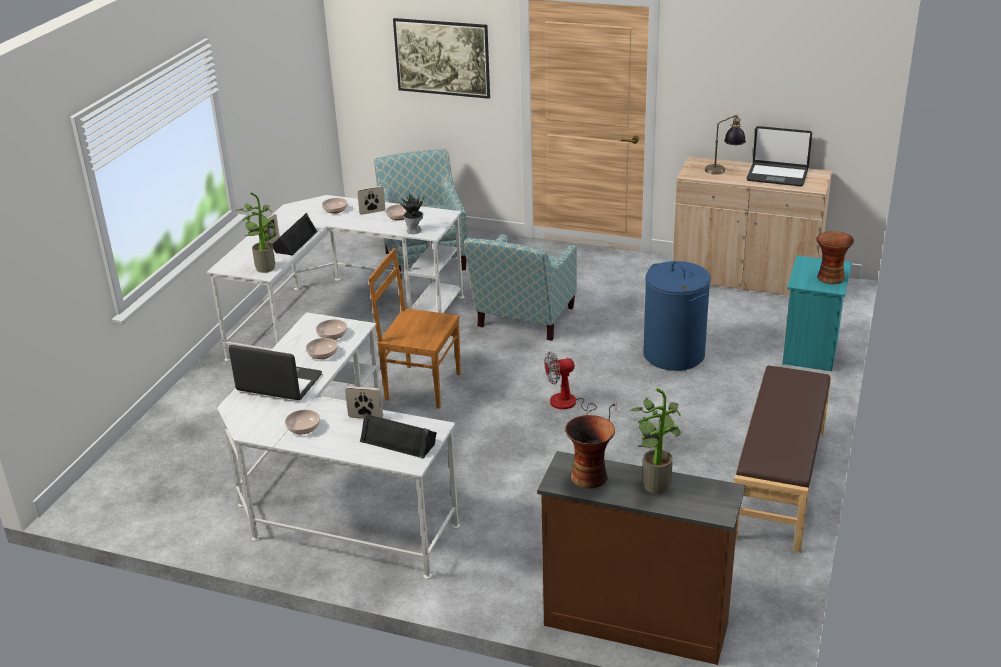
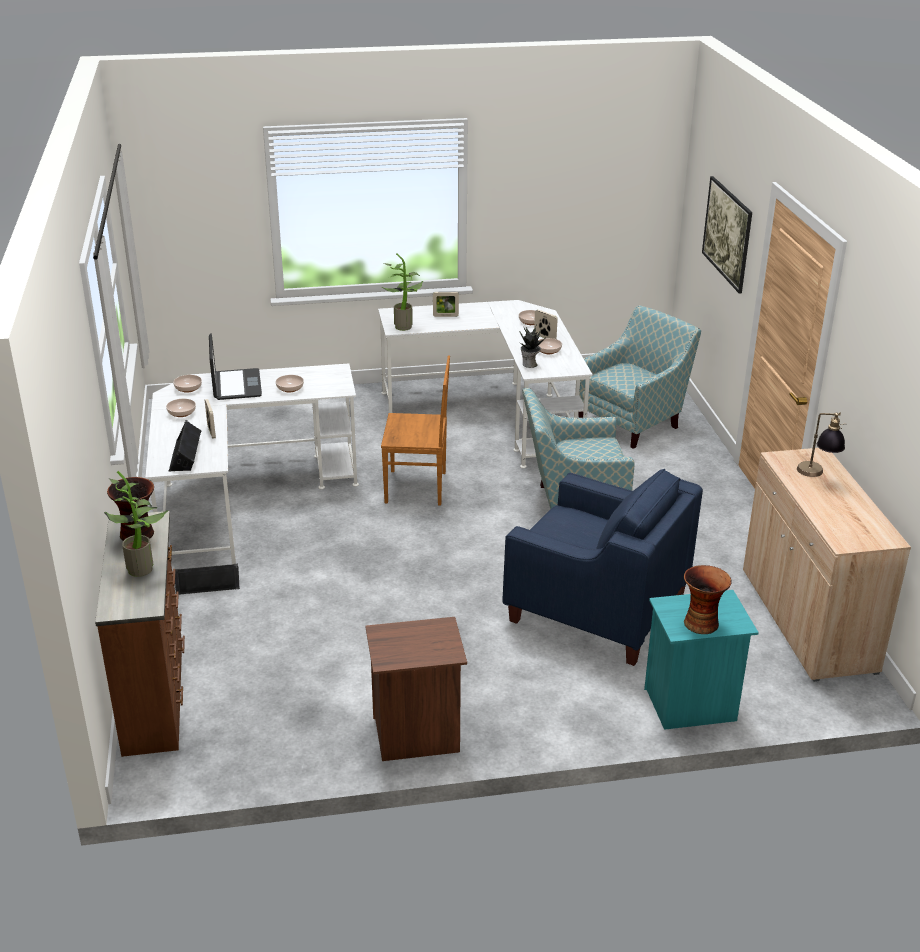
camera: 60 degrees right, 0 degrees up
(294, 241) = (458, 323): black speaker -> black speaker (207, 583)
(331, 335) = (321, 383): bowl -> bowl (188, 388)
(421, 386) = (418, 487): brown chair -> brown chair turned 105 degrees clockwise
(571, 405) = (452, 573): fan -> none
(674, 354) = (596, 610): blue laundry basket -> blue armchair
(777, 175) = (846, 512): laptop -> none
(780, 482) = (417, 736): brown bench -> brown nightstand

